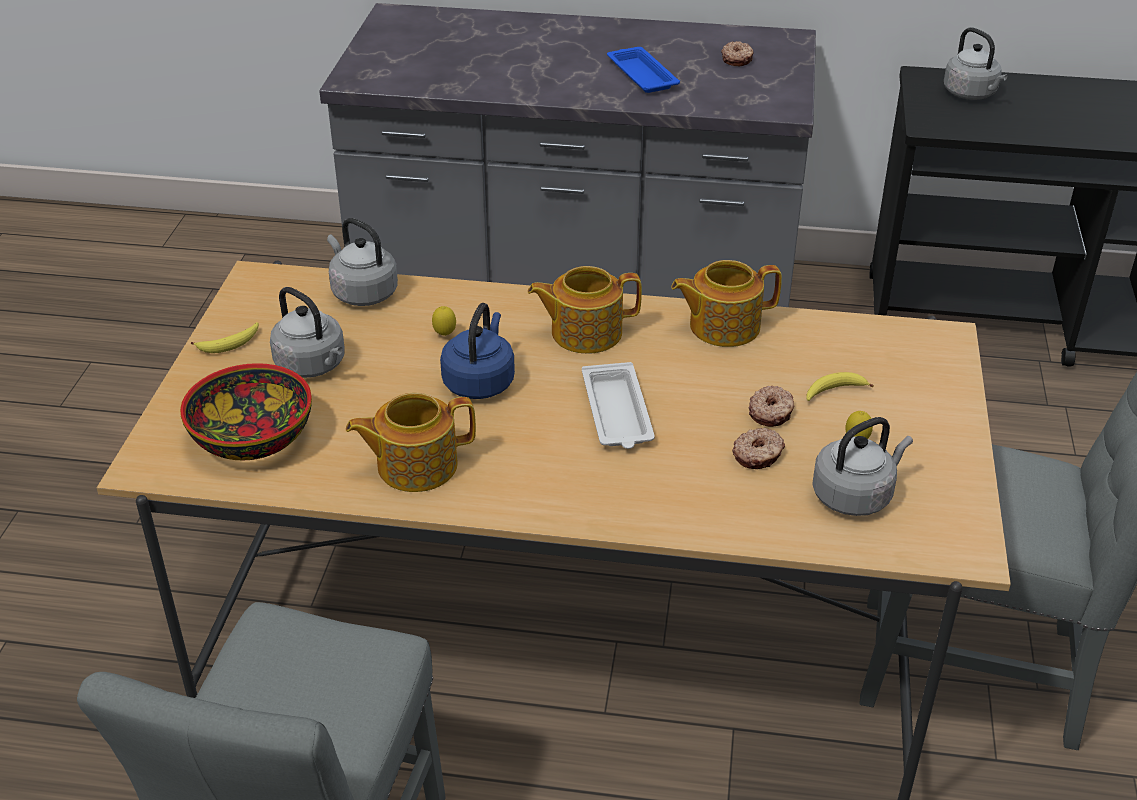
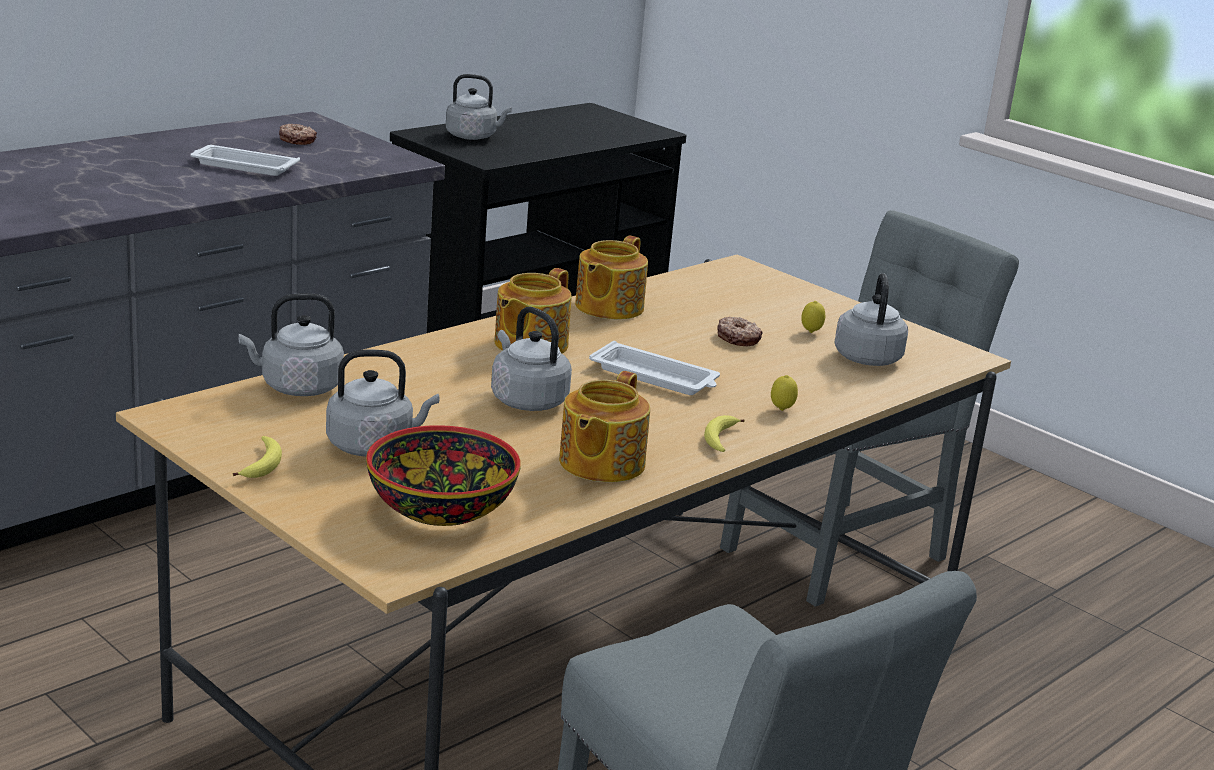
camera: 55 degrees left, 15 degrees down
(445, 335) = (432, 385): lemon -> lemon (781, 410)
(480, 381) = (526, 400): blue kettle -> grey kettle
(641, 75) = (243, 166): blue tray -> white tray
(758, 455) = (780, 361): donut -> none
(833, 392) = (745, 314): banana -> banana (720, 440)

